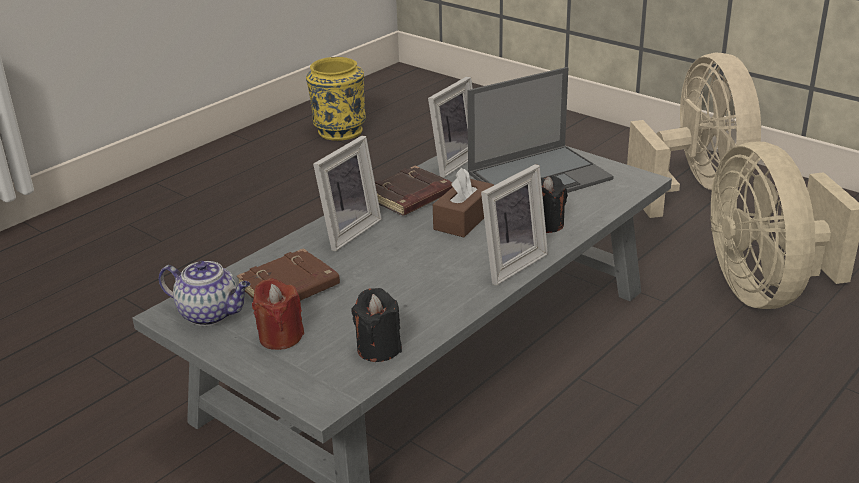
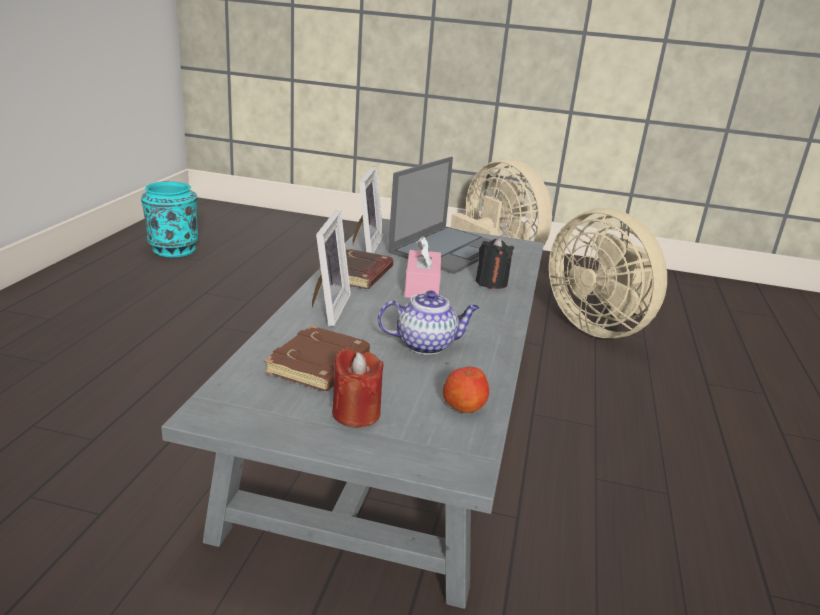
camera: 30 degrees left, 5 degrees down
(211, 314) = (256, 405): teapot -> teapot (426, 344)
(339, 131) = (173, 250): yellow vase -> turquoise vase
(378, 349) = (464, 405): black candle -> apple
(464, 219) = (422, 286): brown tissue box -> pink tissue box
(509, 264) = (497, 315): picture frame -> none

